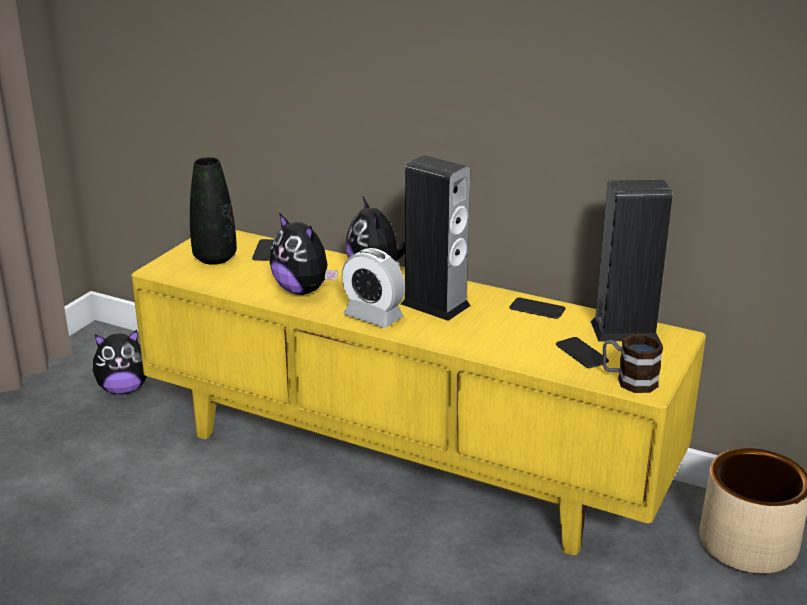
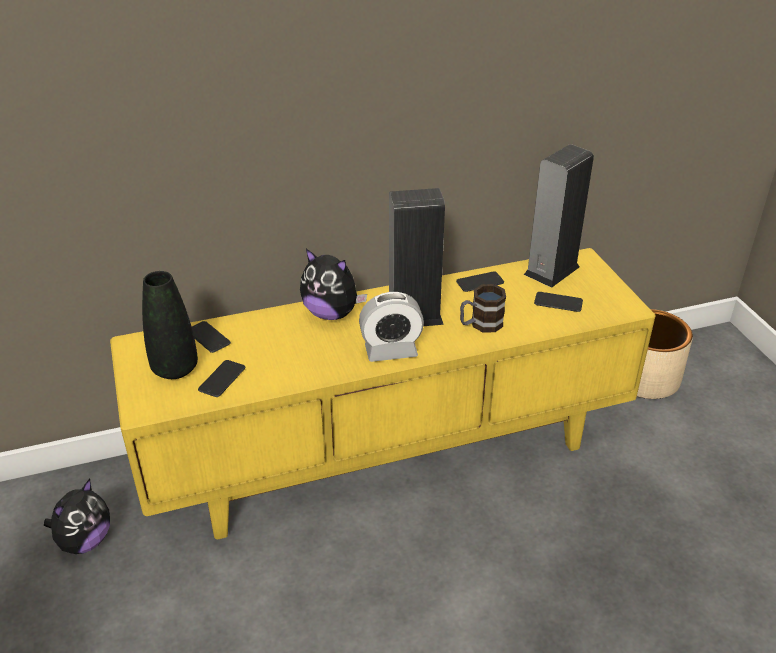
camera: 45 degrees left, 10 degrees up
(231, 277) = (222, 379): none -> phone
(303, 290) = (301, 358): plush toy -> none
(629, 381) = (612, 307): mug -> mug (480, 324)

